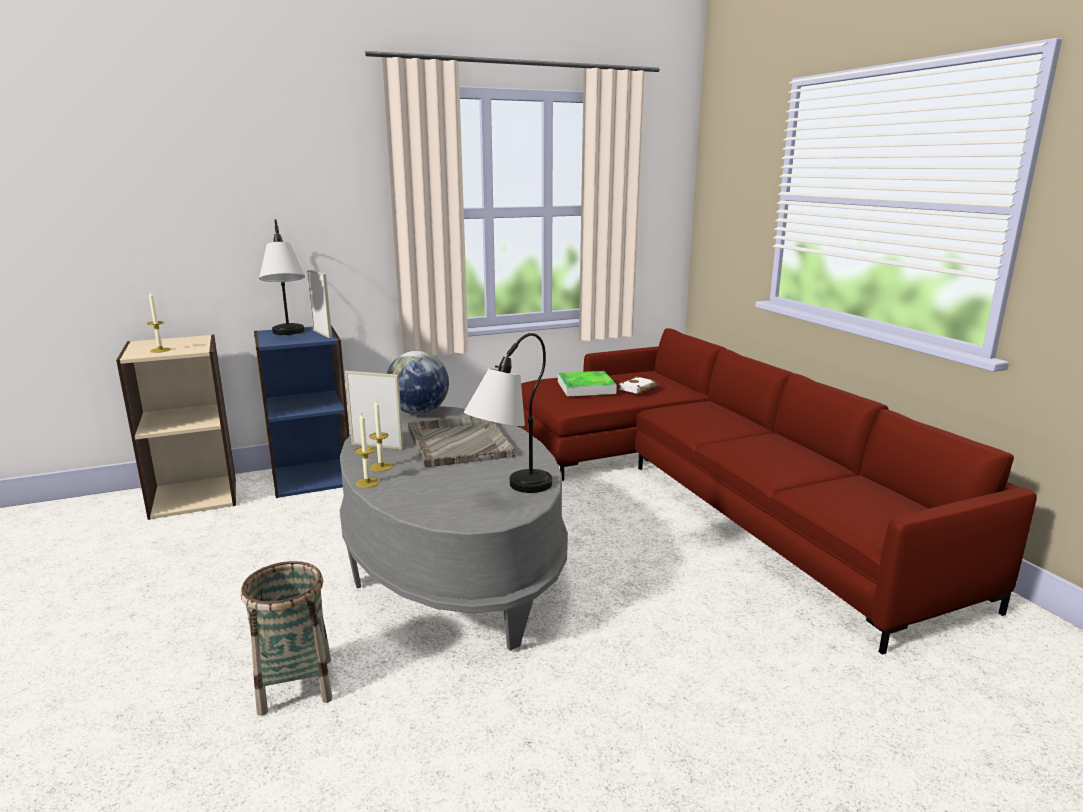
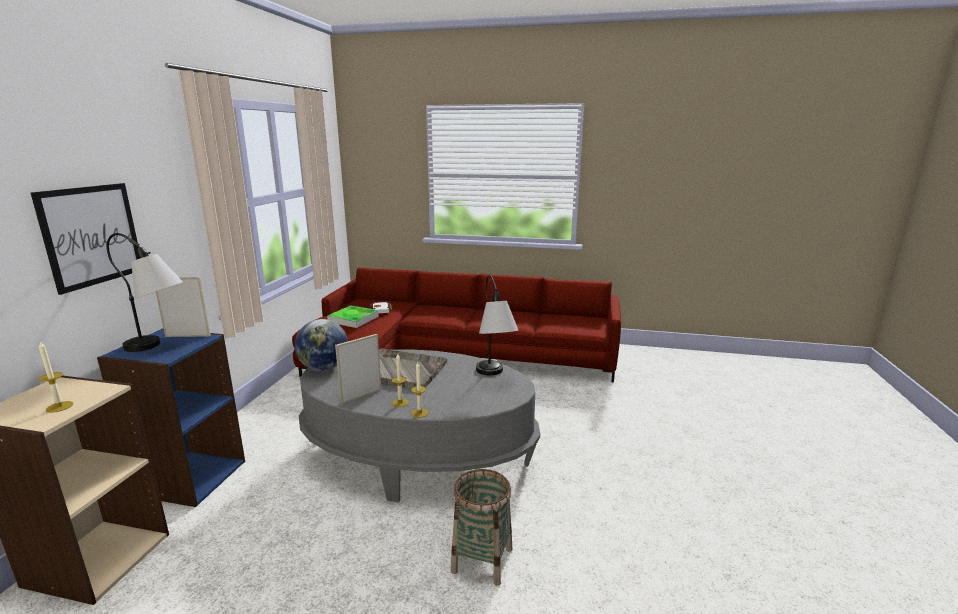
camera: 55 degrees left, 0 degrees up
(269, 220) = (92, 235): none -> picture

